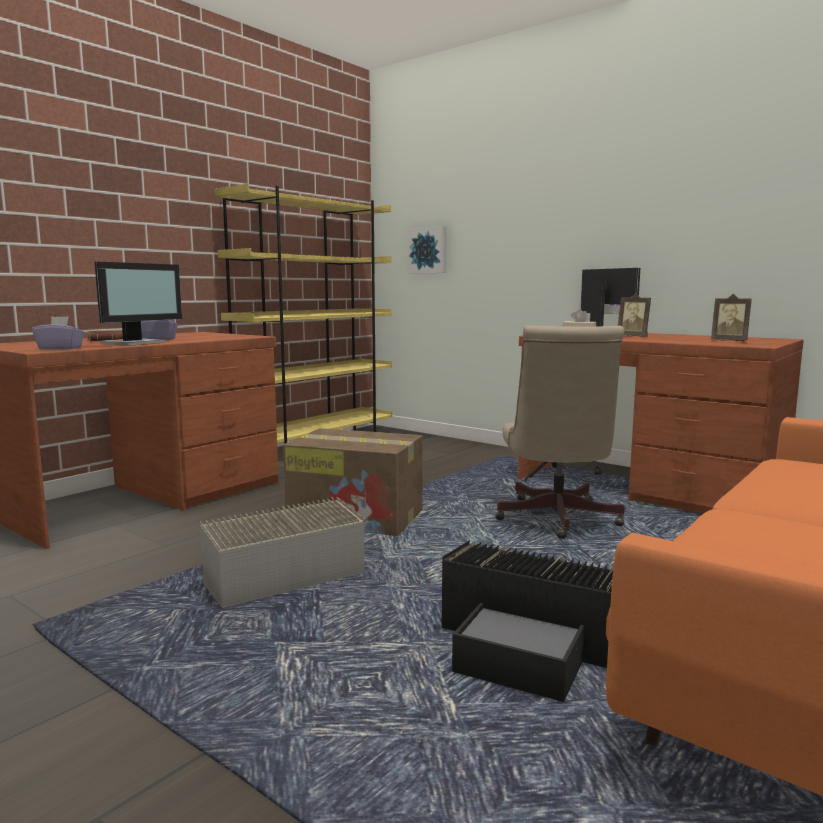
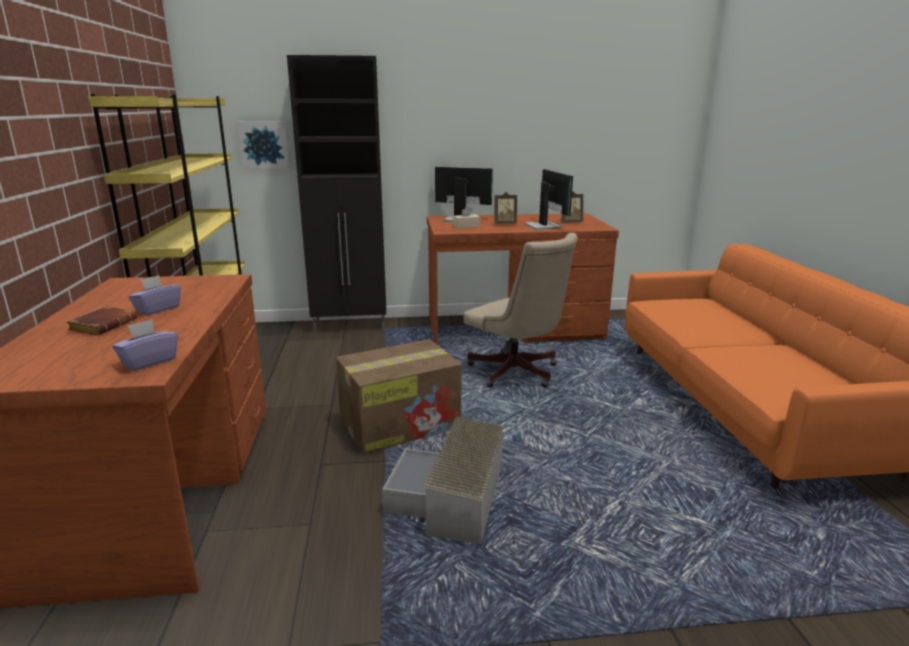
camera: 45 degrees left, 10 degrees up
(135, 343) = (173, 324): monitor -> monitor (544, 226)
(476, 448) = (351, 326): none -> black cabinet
(532, 644) = (658, 464): black storage box -> none

